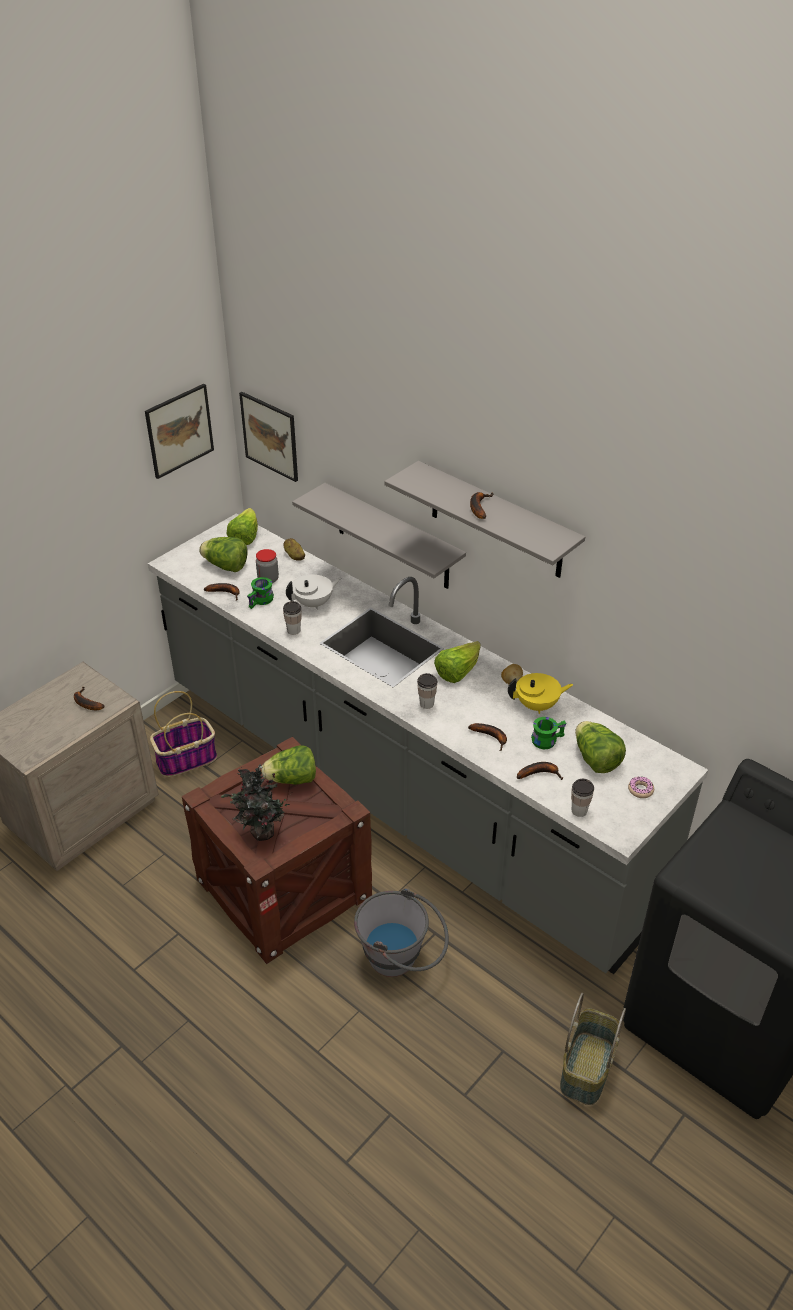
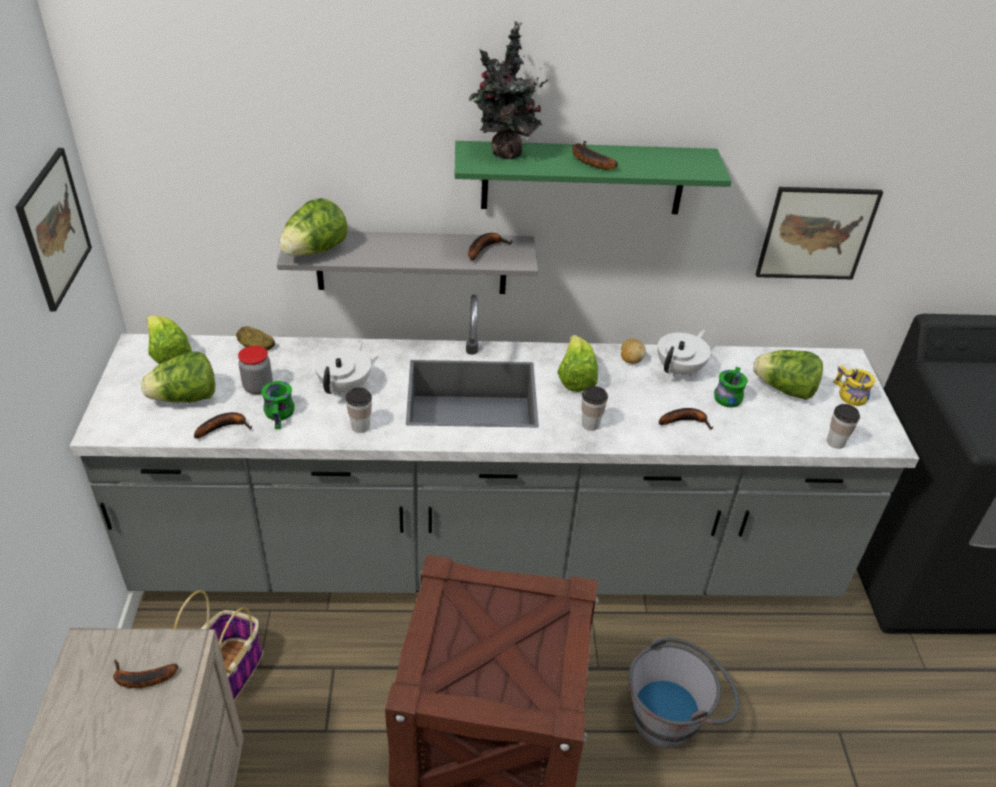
camera: 45 degrees left, 0 degrees up
(260, 833) = (521, 684): potted plant -> potted plant (505, 154)
(270, 436) = (173, 198): picture -> picture (816, 233)
(292, 779) = (481, 601): lettuce -> lettuce (315, 251)
(496, 521) = (583, 178): grey shelf -> green shelf
(537, 705) = (680, 369): yellow teapot -> white teapot
(540, 773) = (765, 429): banana -> banana (485, 248)
(587, 1069) = (905, 691): basket -> none
(640, 790) = (847, 395): donut -> yellow mug

